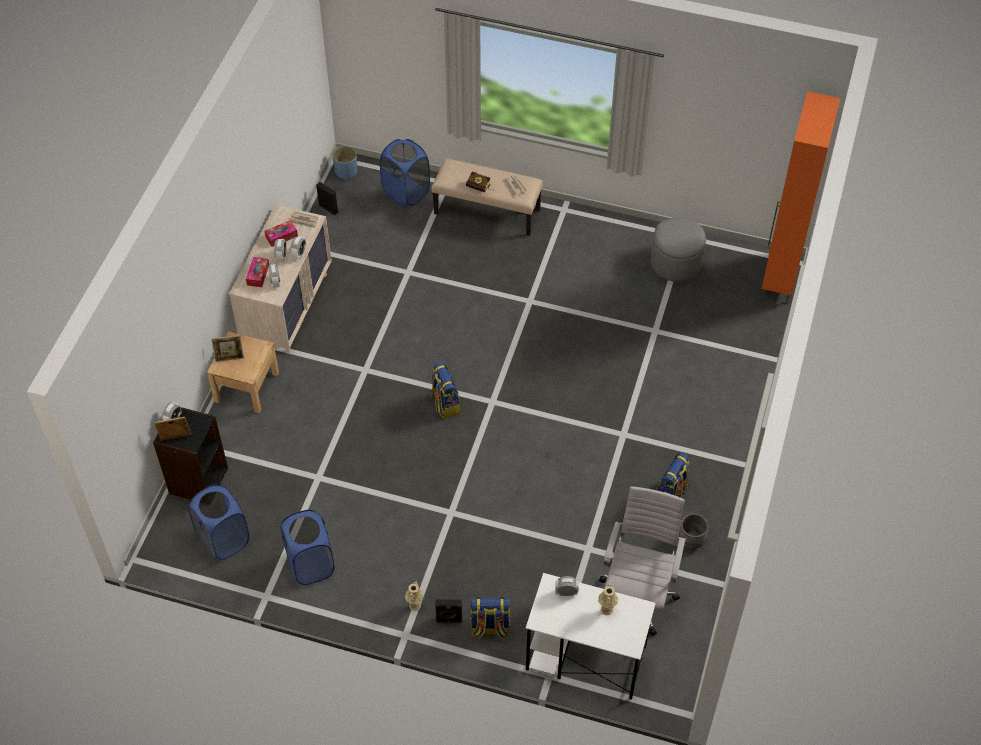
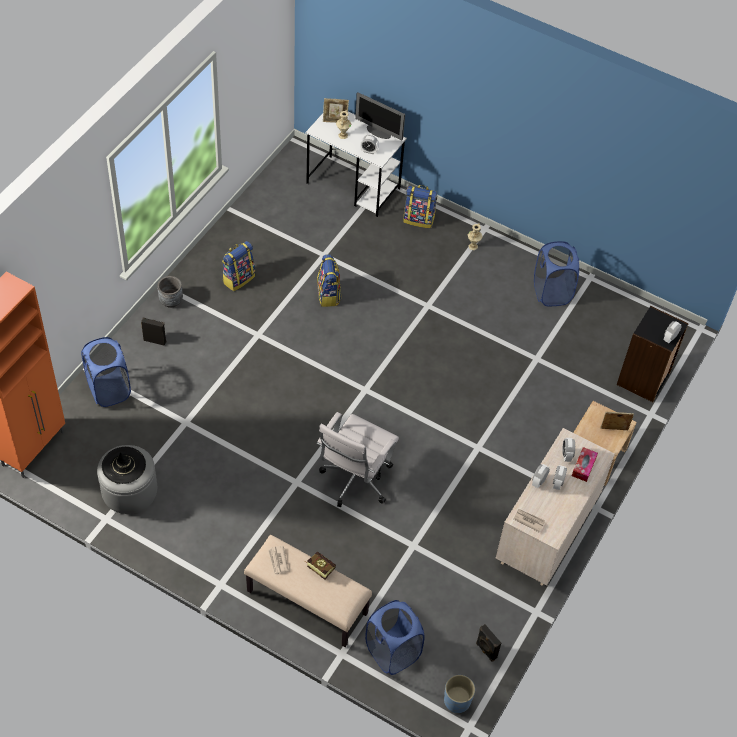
camera: 170 degrees left, 0 degrees up
(175, 438) = (668, 322): picture frame -> picture frame (335, 121)
(223, 539) = (622, 327): blue laundry basket -> blue laundry basket (109, 390)
(281, 236) = (555, 507): tissue box -> none
(445, 404) = (410, 397): backpack -> backpack (328, 295)
(449, 620) = (449, 231): black speaker -> black speaker (155, 340)
(563, 626) = (378, 132): none -> monitor
(637, 596) = (298, 215): white office chair -> white office chair (355, 481)
(681, 234) = (124, 465): none -> black hat
(691, 540) = (238, 242): grey planter -> grey planter (171, 301)

